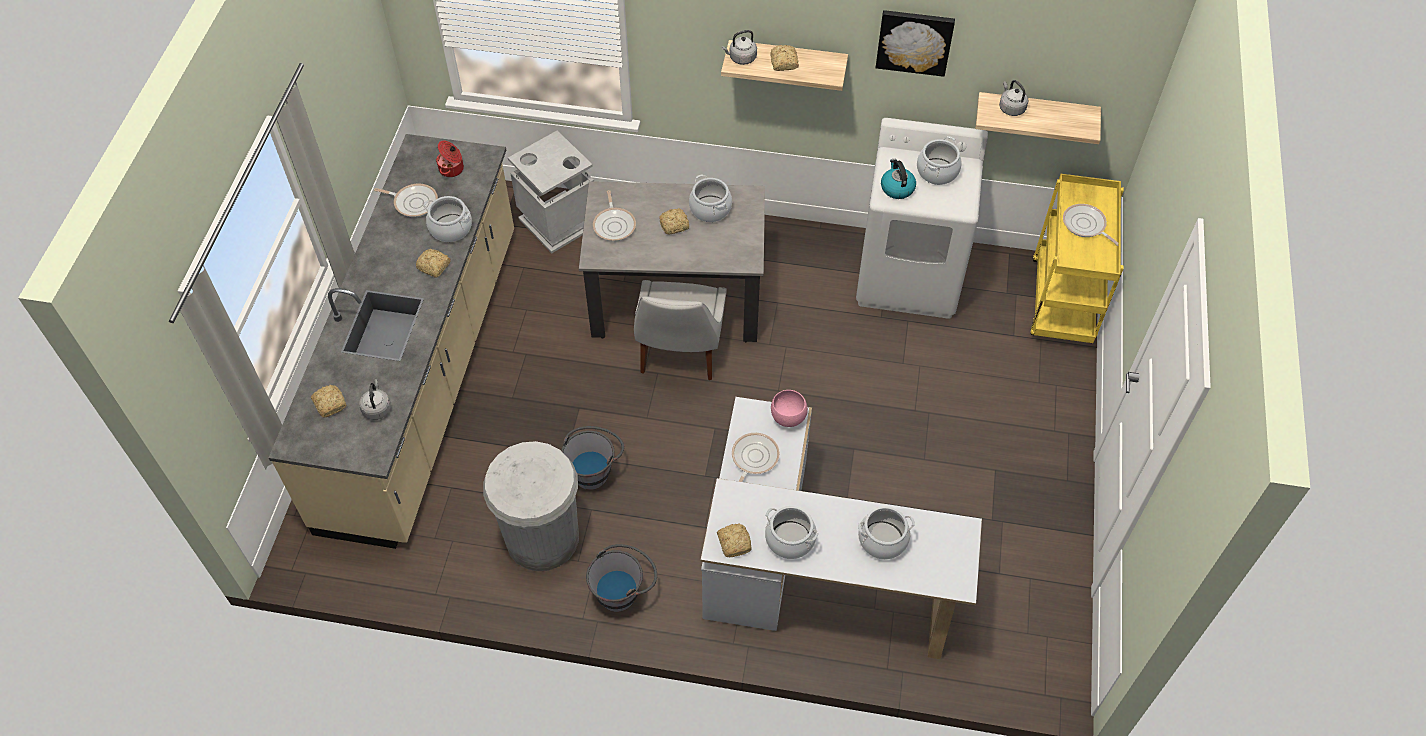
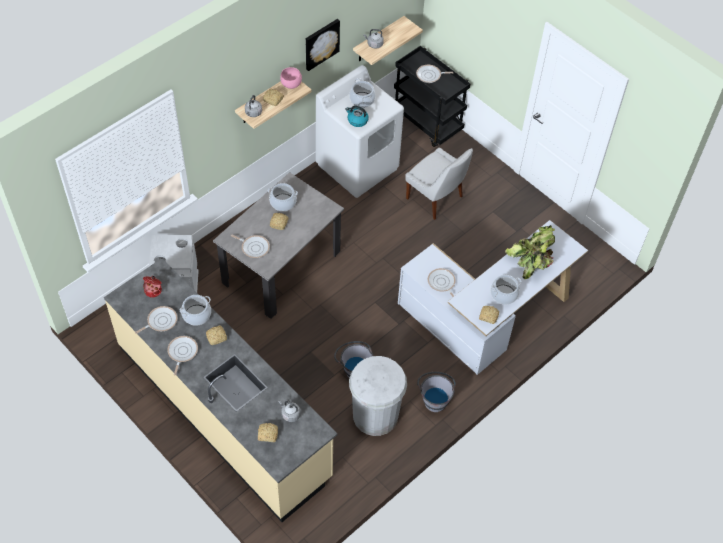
camera: 55 degrees left, 0 degrees up
(385, 249) = (182, 352): none -> frying pan
(679, 354) = (317, 288): white chair -> white chair (436, 198)
(787, 418) = (431, 256): pink bowl -> pink bowl (291, 85)
(882, 540) = (531, 261): cooking pot -> potted plant
(1062, 304) = (428, 123): yellow cart -> black cart

